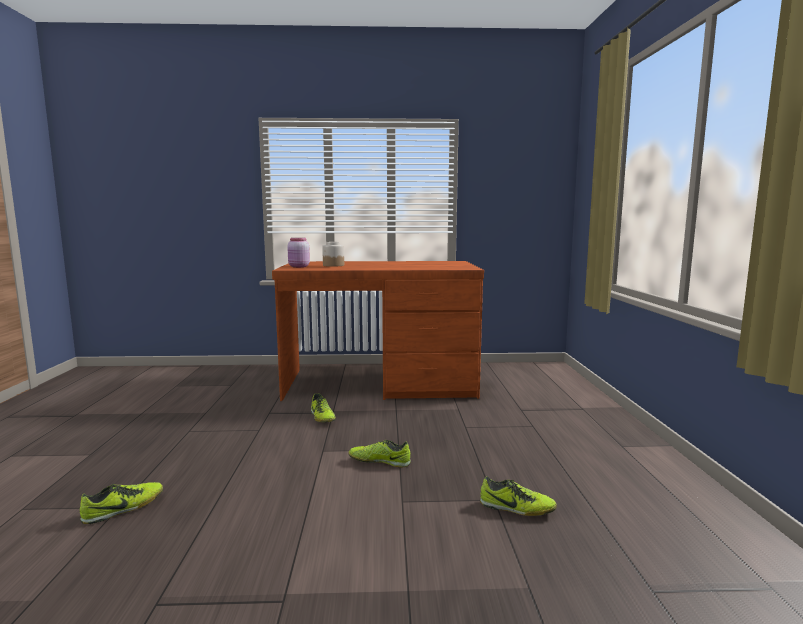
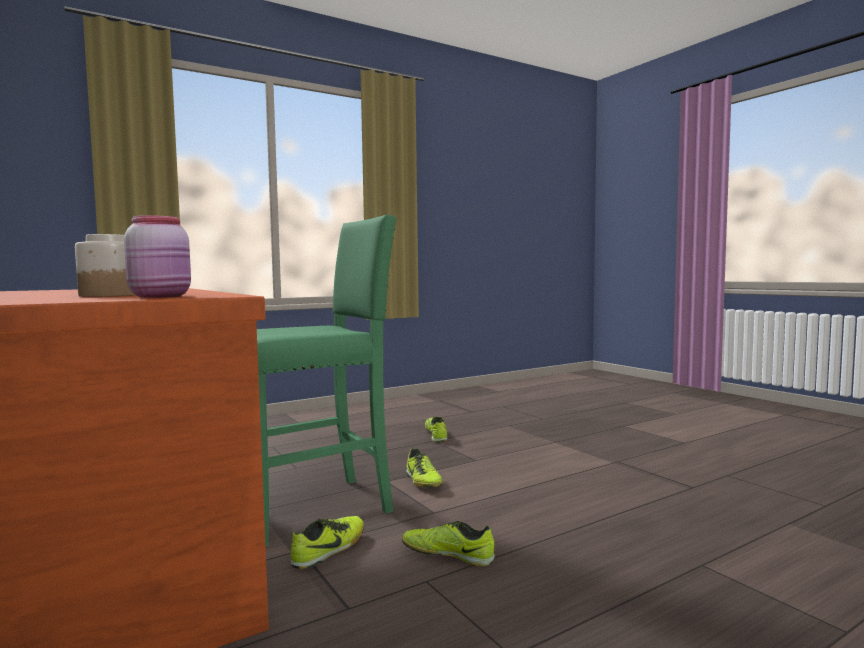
camera: 120 degrees left, 5 degrees down
(124, 509) = (696, 559): shoe -> shoe (448, 554)
(378, 422) = (316, 508): none -> green stool

